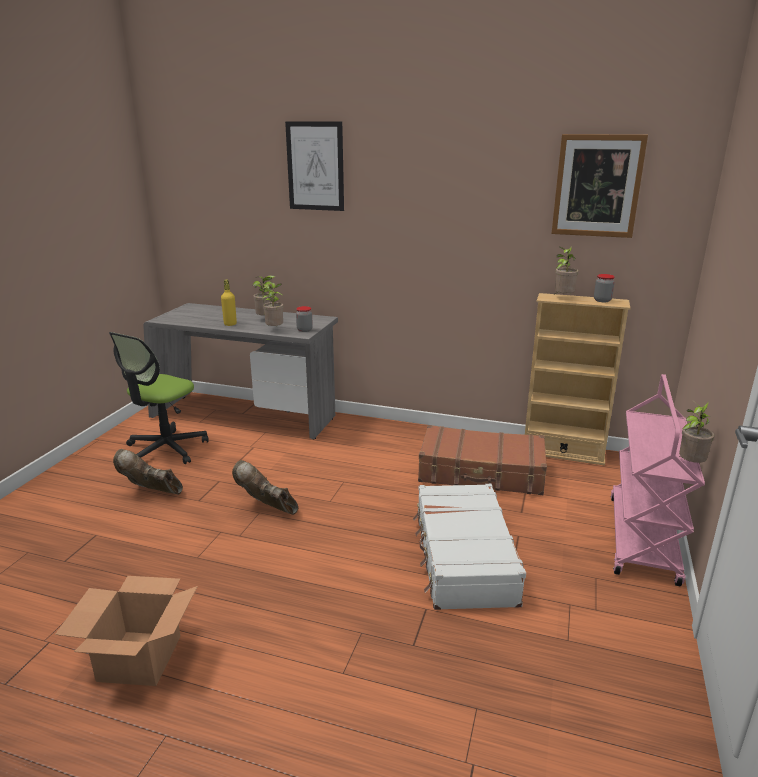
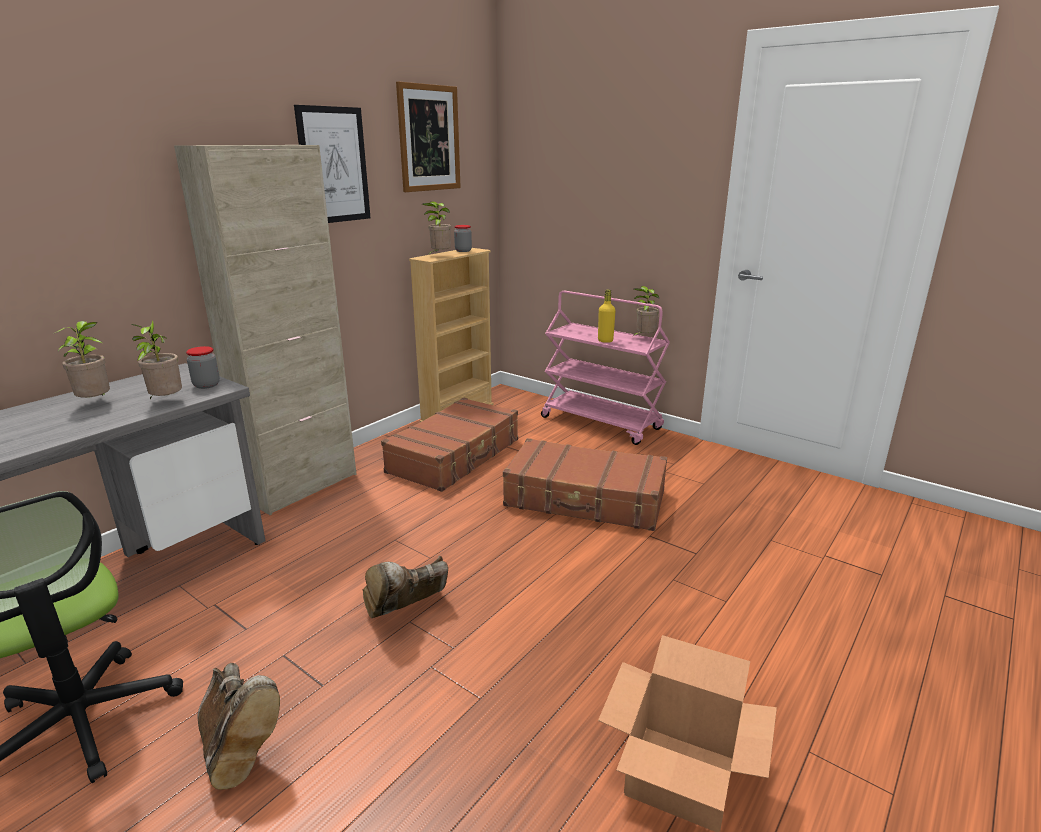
camera: 70 degrees left, 0 degrees up
(152, 493) = (238, 751): brown boot -> brown boot turned 75 degrees counterclockwise
(230, 324) = (60, 430): yellow bottle -> yellow bottle (605, 341)
(315, 166) = (90, 116): picture -> picture (334, 165)
(385, 429) = (302, 487): none -> beige cabinet
(463, 557) = (585, 499): white suitcase -> brown suitcase

